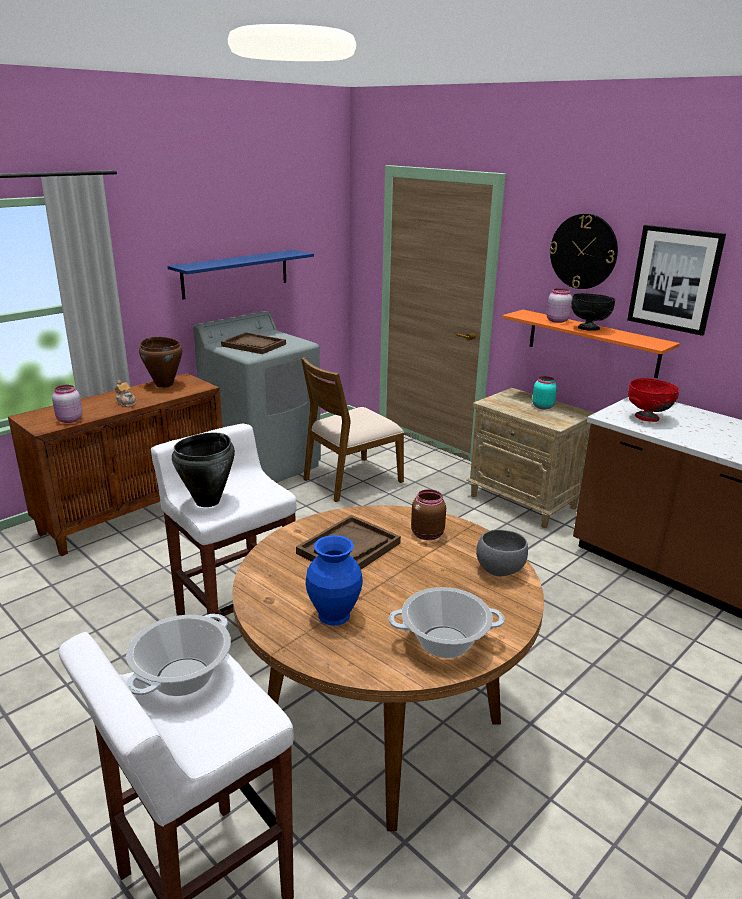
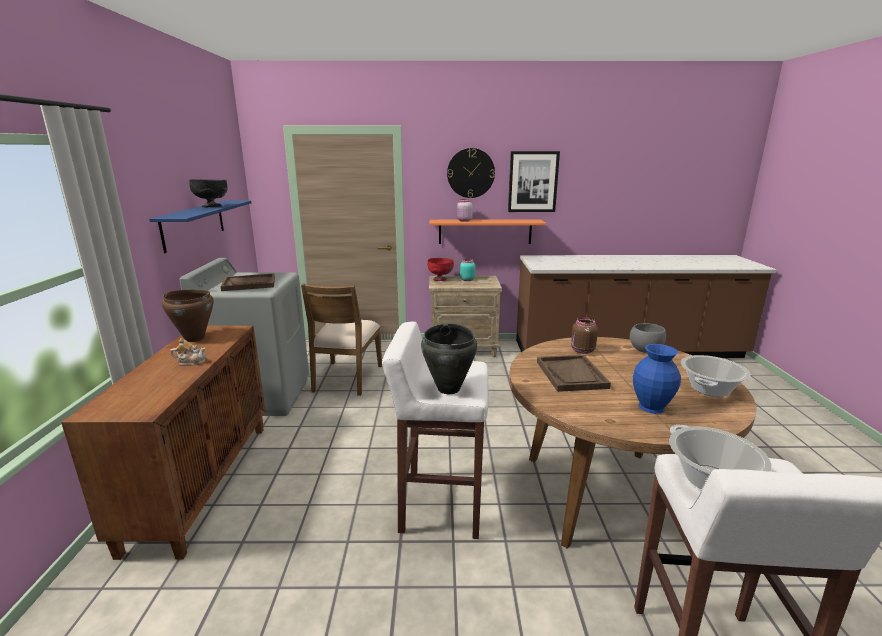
camera: 45 degrees left, 5 degrees down
(69, 420) = (159, 395): pink jar -> none
(589, 329) = (490, 221): black bowl -> black bowl (212, 207)
(647, 418) = (553, 263): red bowl -> red bowl (440, 280)

